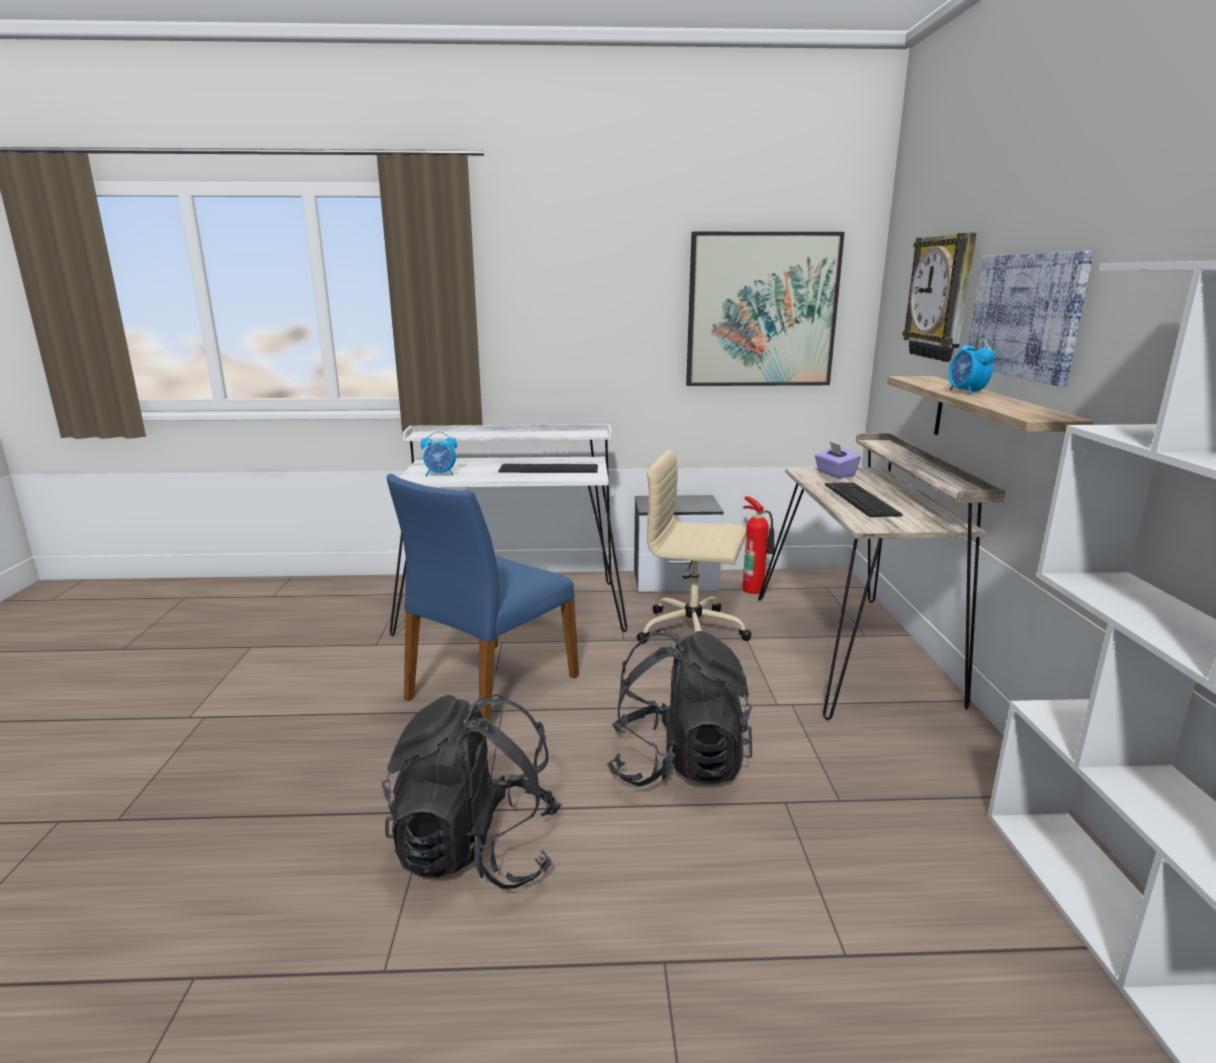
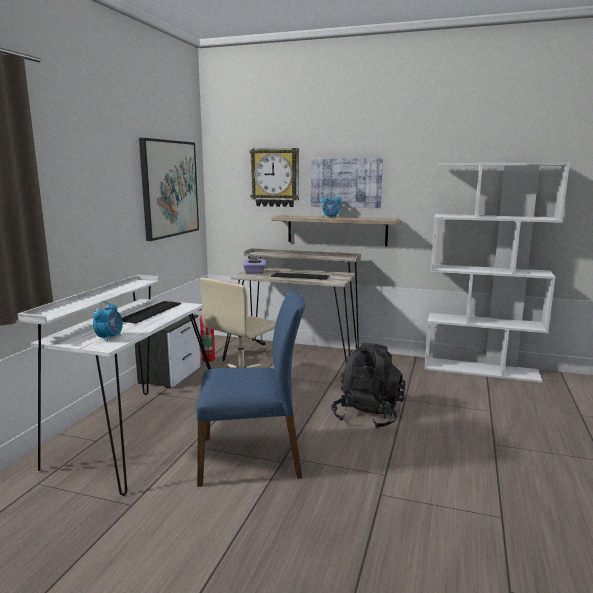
camera: 70 degrees left, 5 degrees down
(476, 850) = (418, 481): black backpack -> none
(489, 687) = (252, 458): blue chair -> blue chair turned 60 degrees counterclockwise

